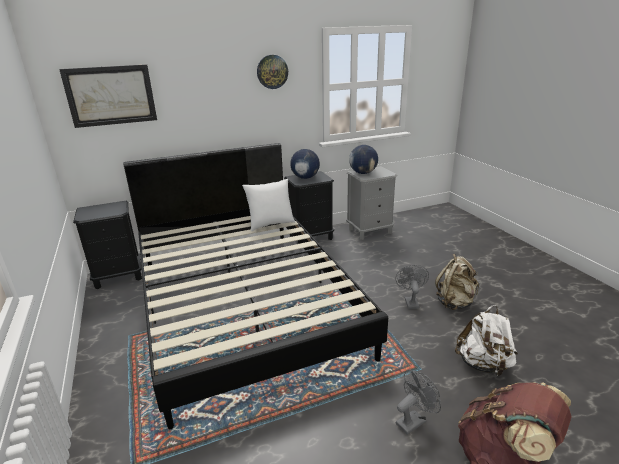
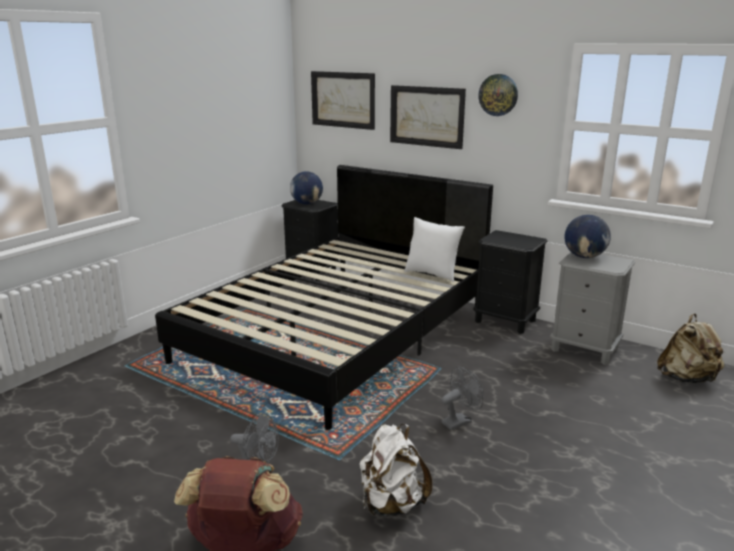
camera: 55 degrees right, 5 degrees down
(211, 98) = (426, 116): none -> picture
(305, 177) = (509, 237): globe -> globe (307, 204)
(455, 302) = (501, 455): beige backpack -> beige backpack (686, 379)

